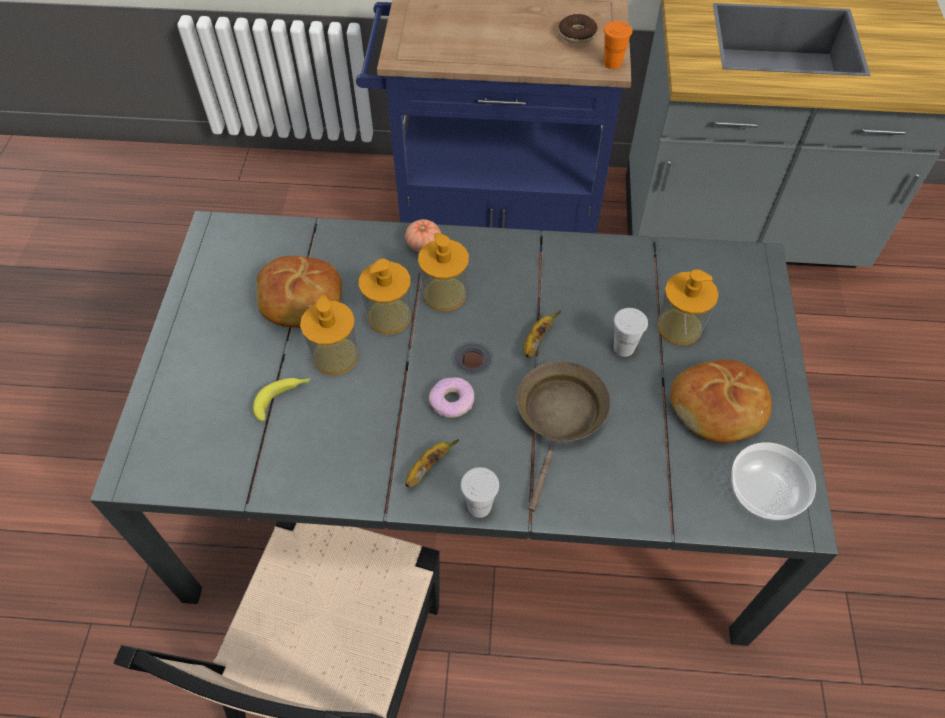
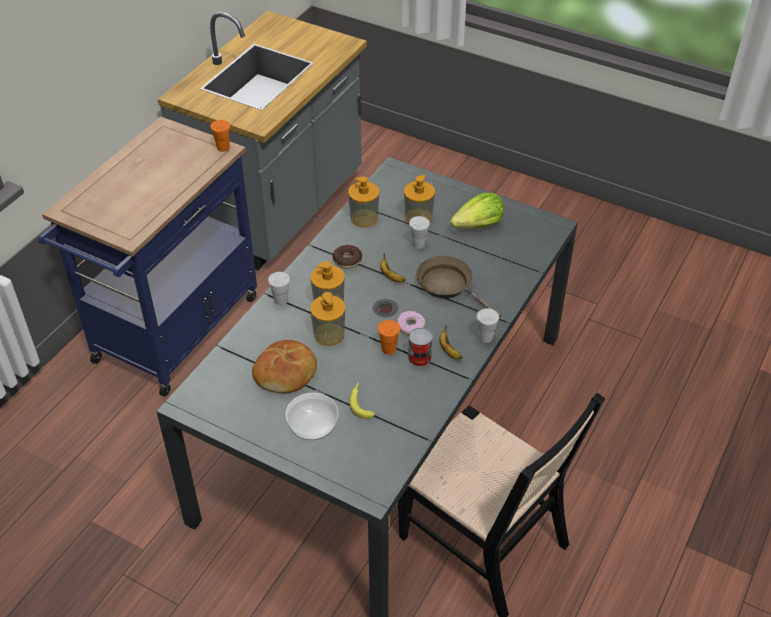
camera: 65 degrees left, 10 degrees down
(335, 356) = (343, 369): soap dispenser -> soap dispenser (364, 218)
(395, 392) = (388, 349): none -> orange cup
(396, 435) = (419, 358): none -> can
(423, 244) = (281, 300): tomato -> white cup
(577, 35) = (182, 151): donut -> donut (347, 260)
(718, 409) = (478, 225): bread -> lettuce
(765, 492) = (534, 230): bowl -> bowl (313, 425)

